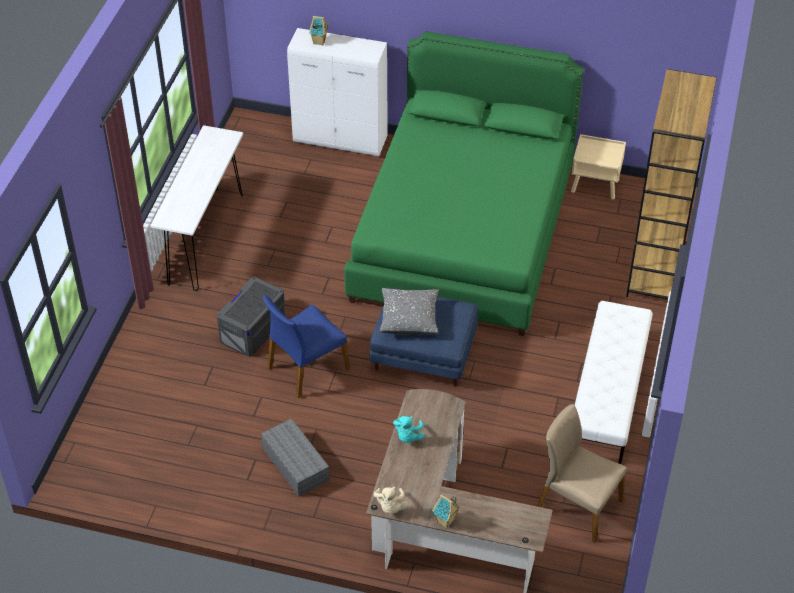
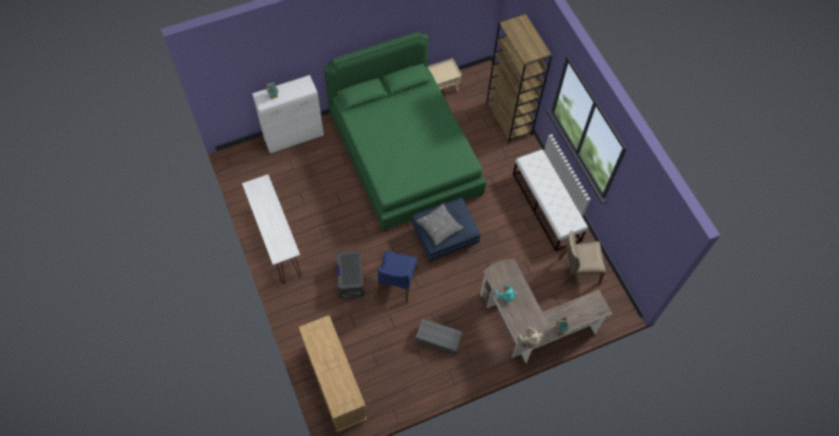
camera: 40 degrees left, 15 degrees up
(117, 429) = (335, 382): none -> beige dresser

